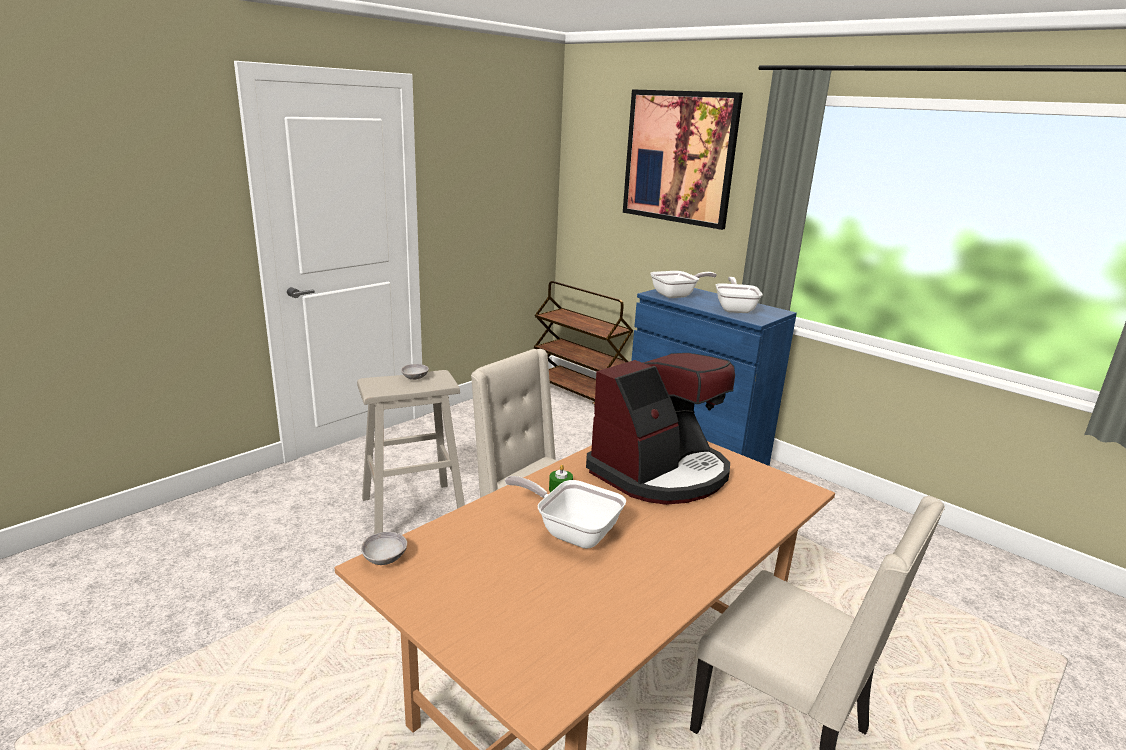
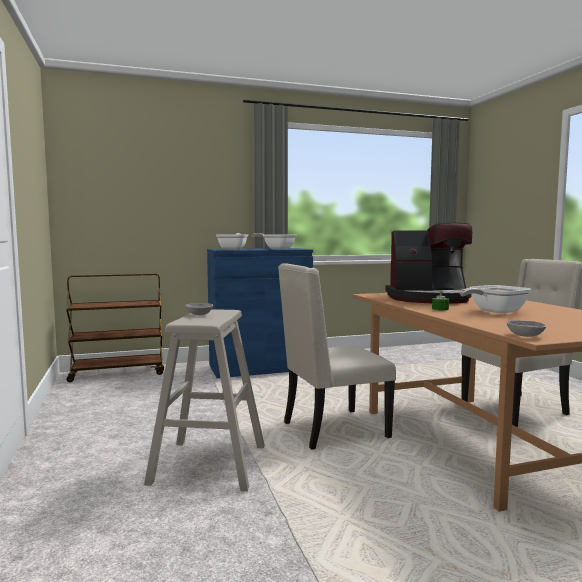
camera: 60 degrees left, 15 degrees down
(660, 472) = (428, 298): coffee machine -> coffee machine turned 105 degrees clockwise
(679, 157) = (180, 161): picture -> none

